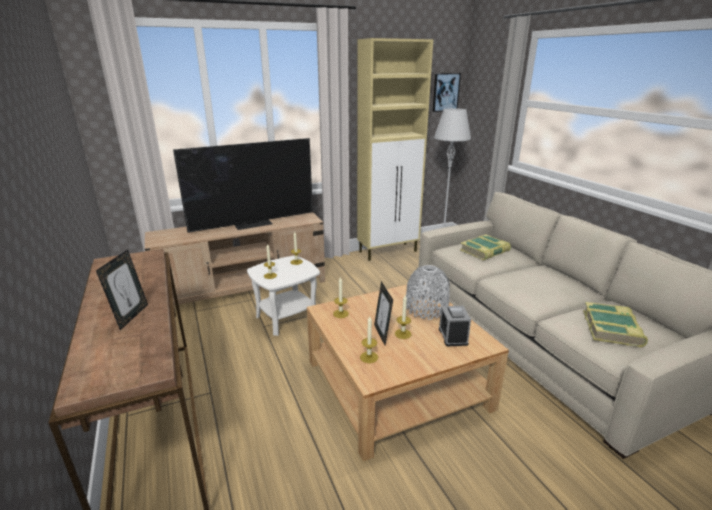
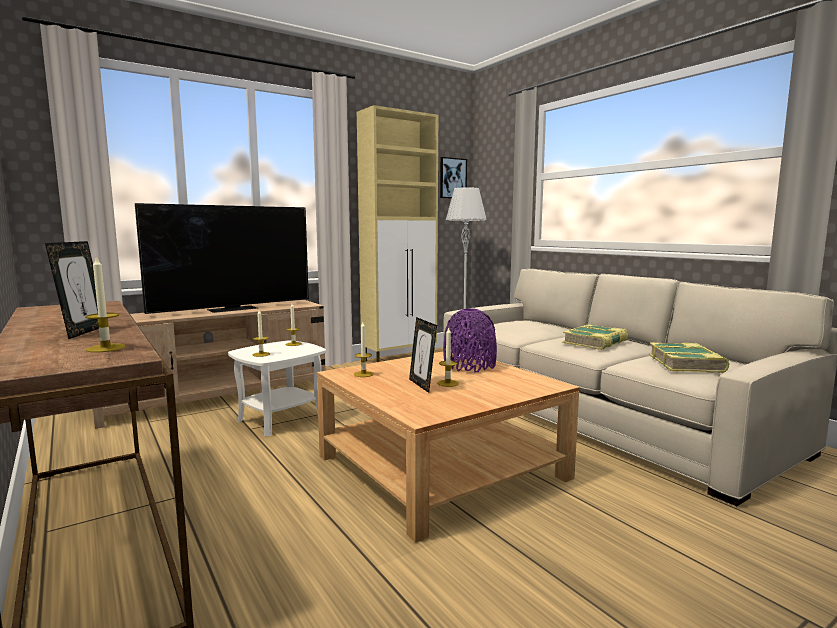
camera: 10 degrees left, 15 degrees down
(369, 357) = (411, 401): candle -> candle (105, 348)
(426, 309) = (469, 366): grey vase -> purple vase
(453, 336) = (509, 381): alarm clock -> none
(485, 251) = (521, 325): book -> book (595, 342)

